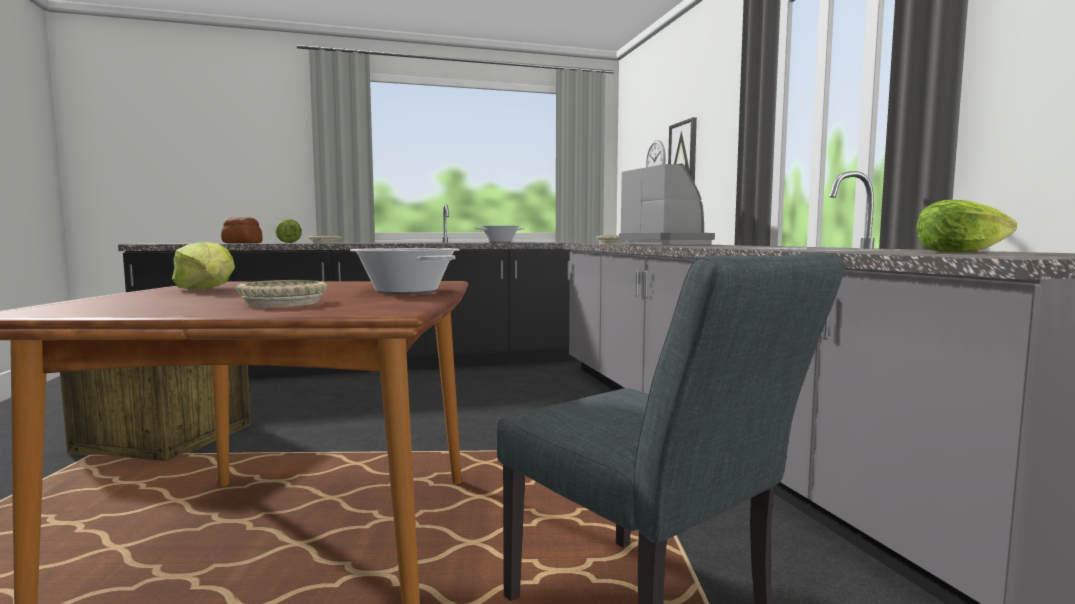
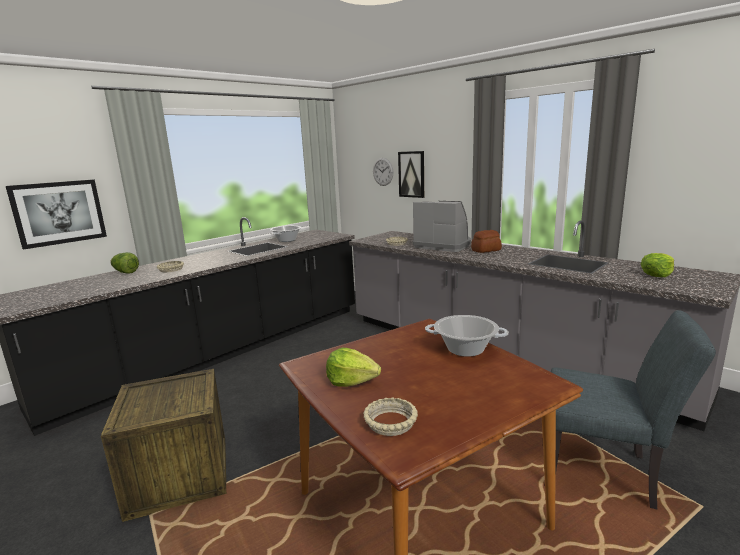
camera: 30 degrees left, 10 degrees up
(242, 243) = (100, 285): bread -> bread (485, 250)
(249, 175) = (59, 212): none -> picture
(283, 302) = (473, 389): beige bowl -> beige bowl (390, 422)

